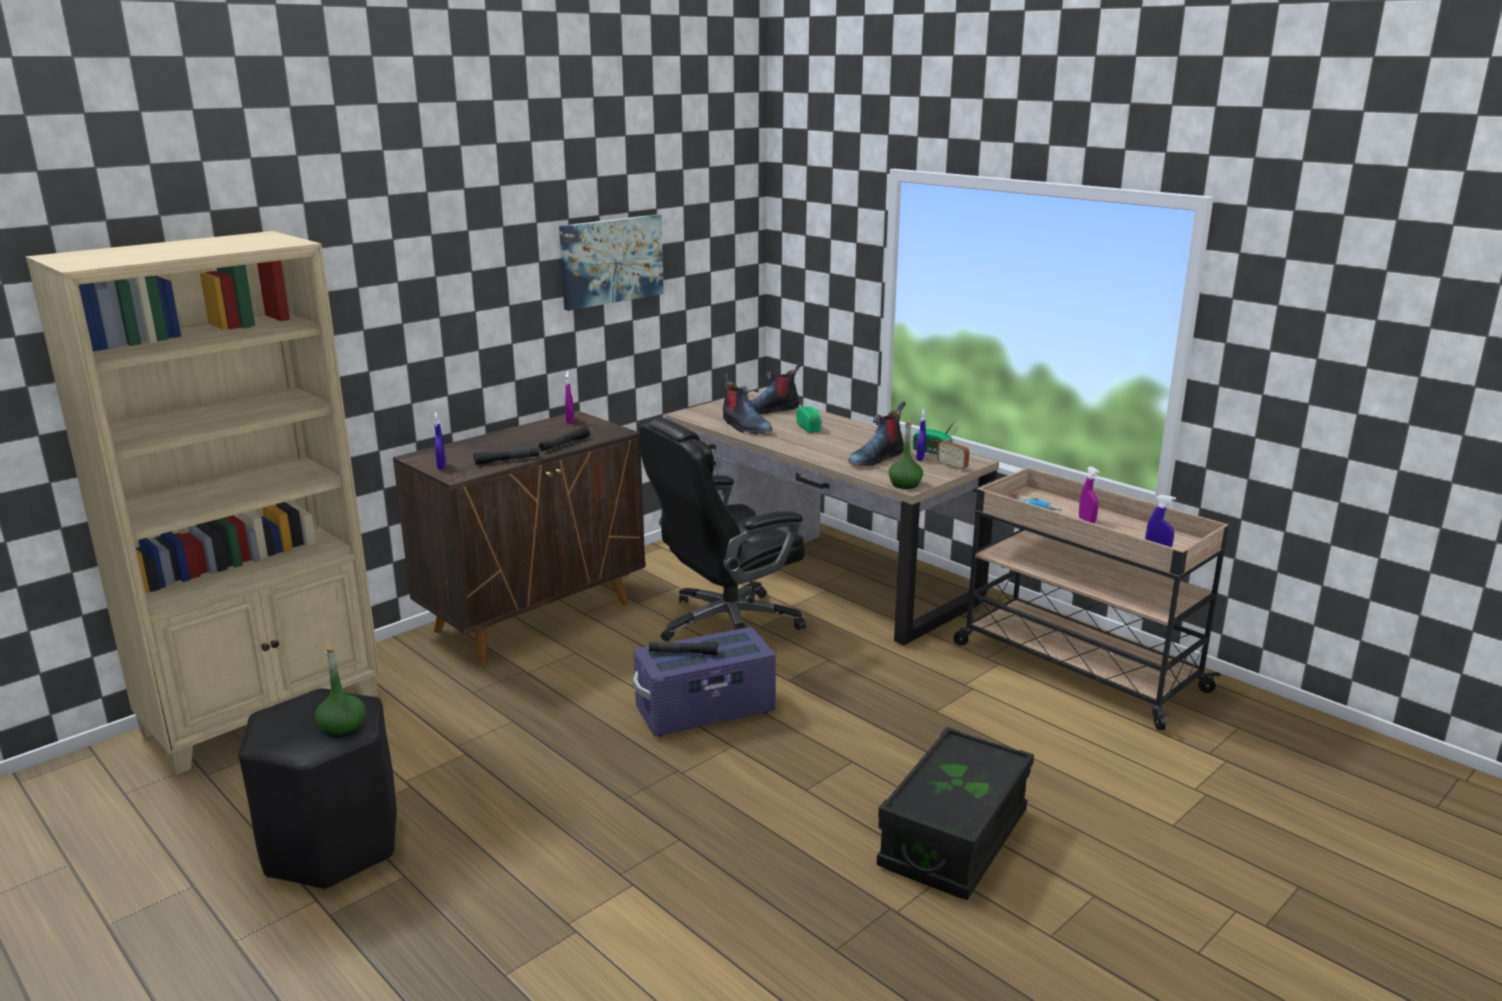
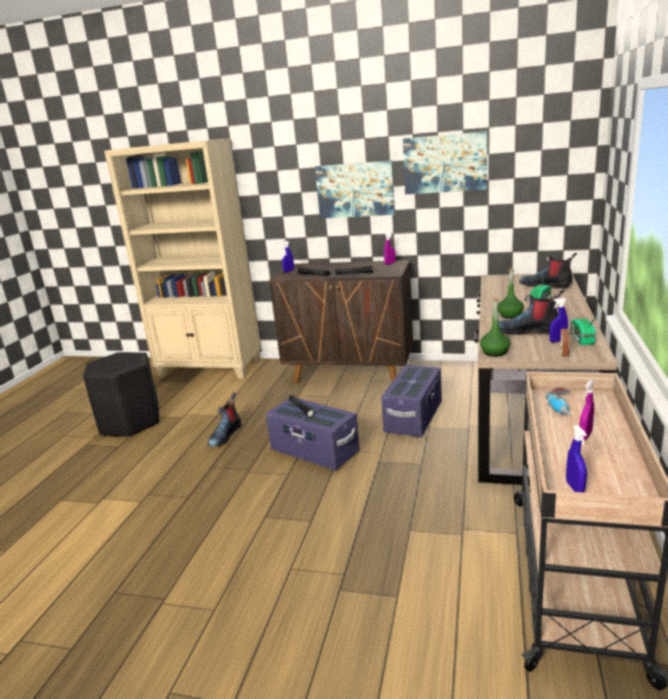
camera: 60 degrees right, 0 degrees up
(342, 727) = (114, 367): green bottle -> green bottle (510, 315)
(493, 310) = (355, 190): none -> picture
(726, 625) = (414, 417): black office chair -> purple storage box
(744, 427) = (503, 291): boot -> boot (225, 435)
(954, 839) = (255, 599): black storage box -> none

